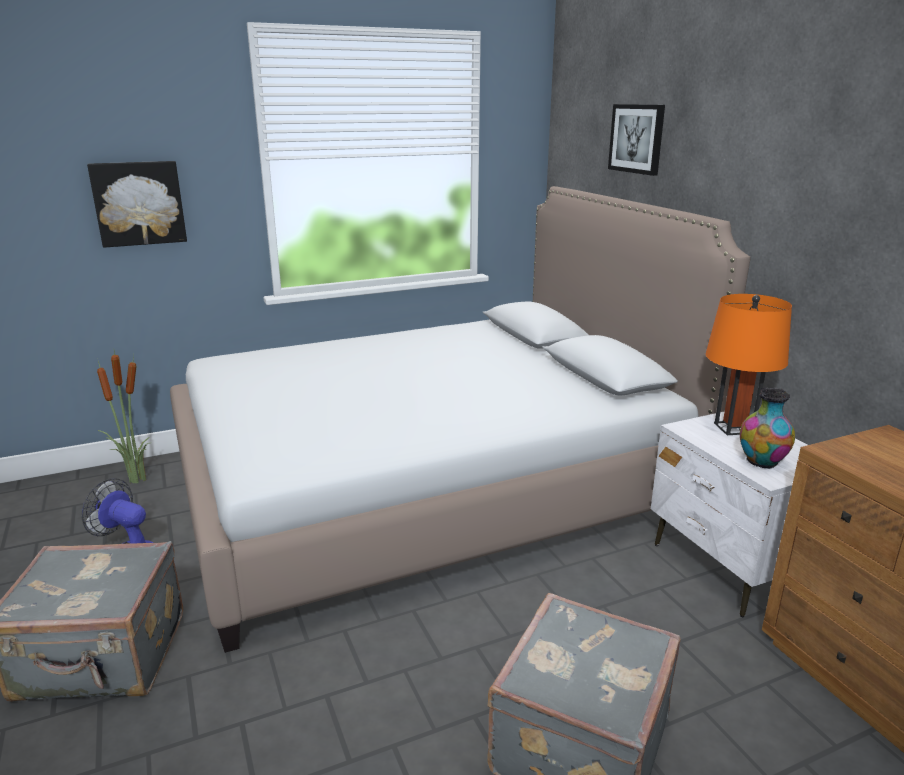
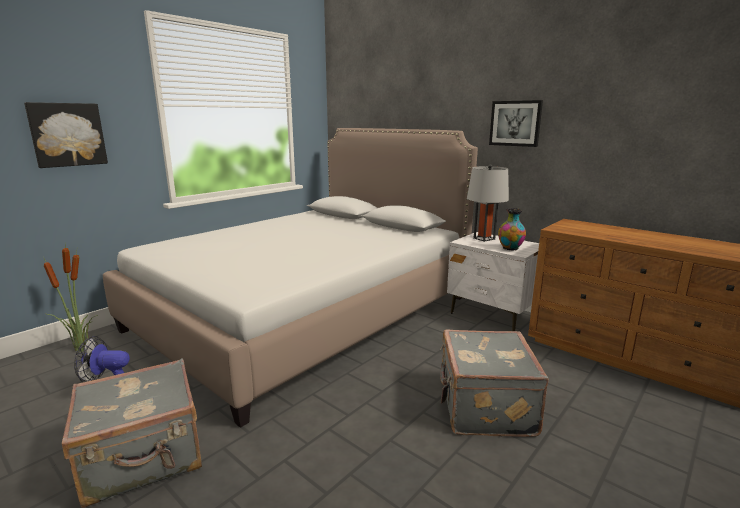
camera: 25 degrees left, 5 degrees down
(637, 138) = (392, 95): picture -> picture (515, 123)
(734, 428) = (484, 238): orange table lamp -> grey table lamp

